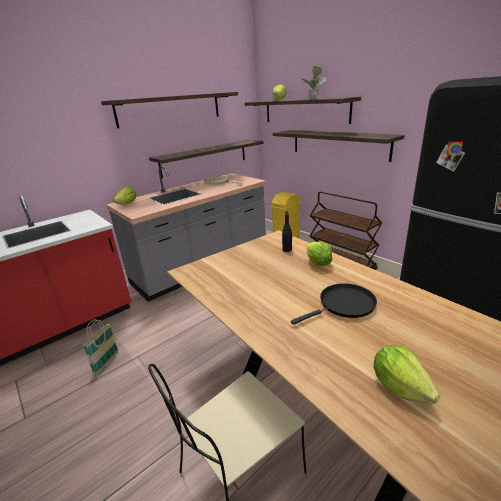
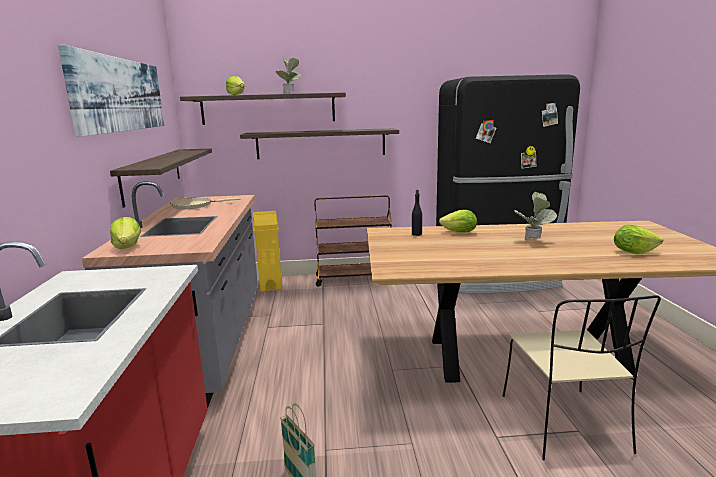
camera: 55 degrees left, 10 degrees down
(170, 109) = (121, 94): shelf -> picture
(344, 305) = (533, 241): black frying pan -> potted plant

